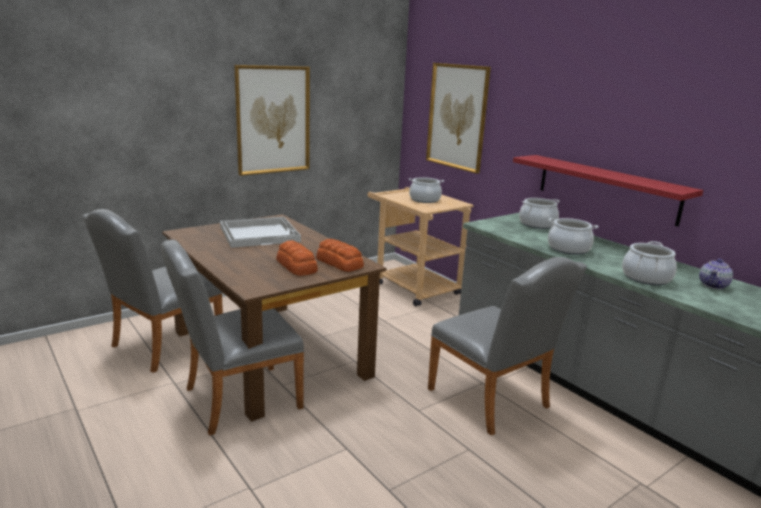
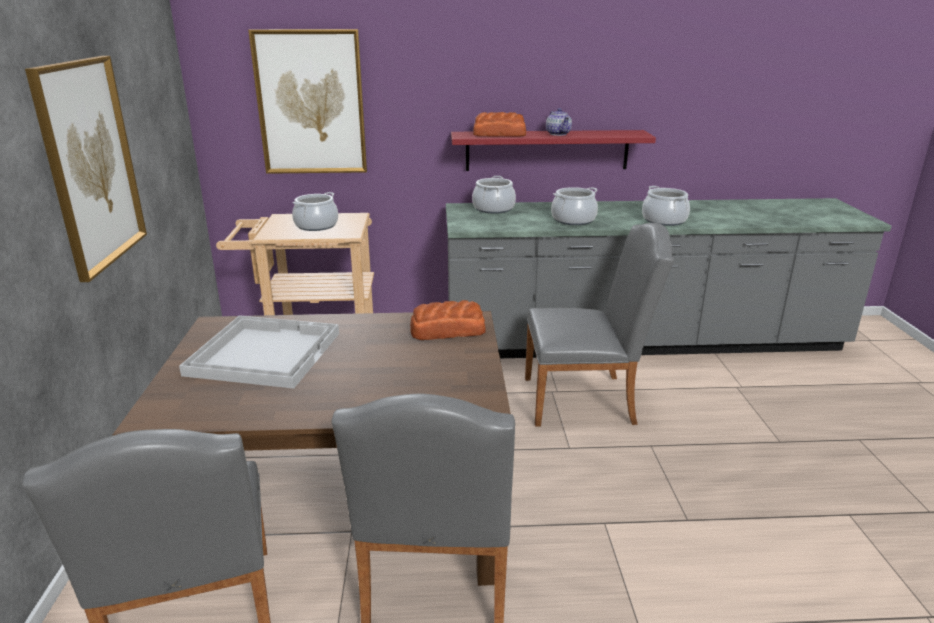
camera: 55 degrees left, 5 degrees up
(296, 266) = (429, 359): bread -> bread (500, 134)
(713, 285) = (693, 209): teapot -> teapot (558, 134)

